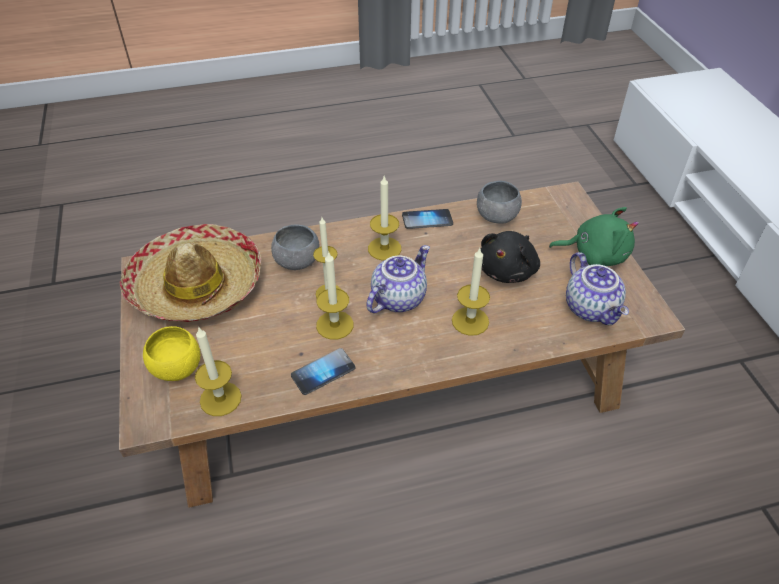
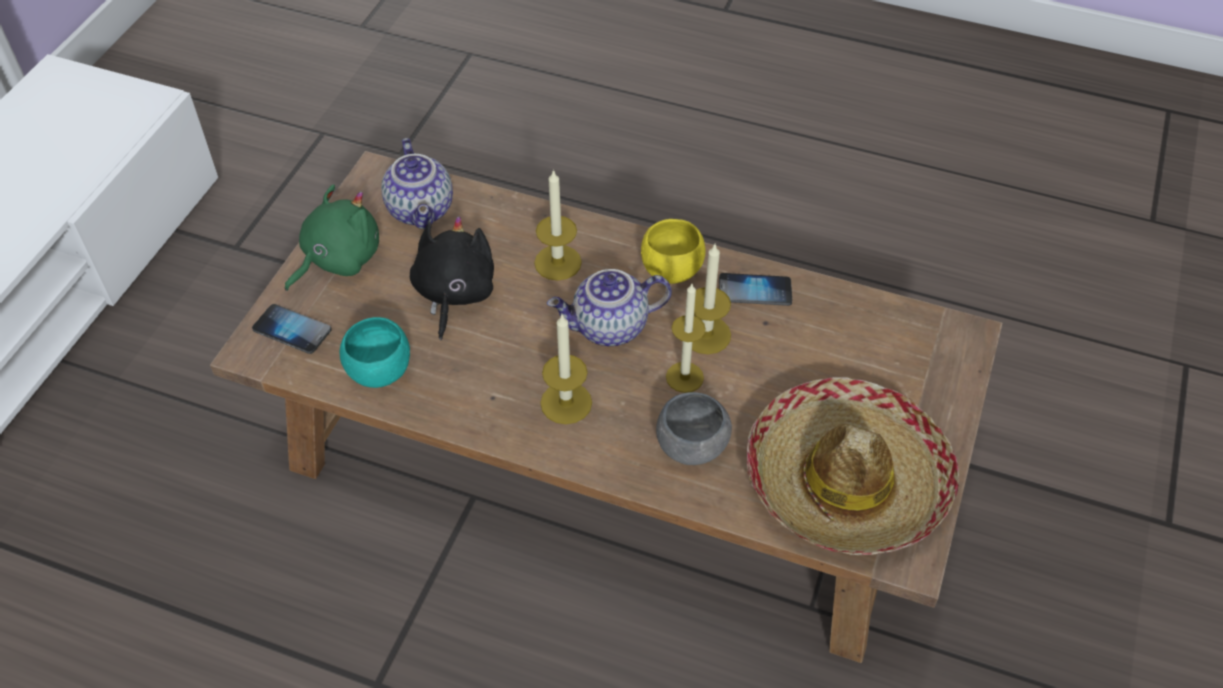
camera: 145 degrees left, 5 degrees up
(176, 368) = (913, 377): yellow bowl -> yellow bowl (672, 269)
(220, 399) = (878, 318): candle -> none
(427, 220) = (471, 416): phone -> phone (292, 330)
(497, 216) = (379, 370): grey bowl -> turquoise bowl
(508, 270) = (453, 294): black plush toy -> black plush toy turned 60 degrees counterclockwise
(592, 308) = (422, 210): teapot -> teapot turned 150 degrees clockwise
(595, 254) = (338, 259): green plush toy -> green plush toy turned 90 degrees clockwise

